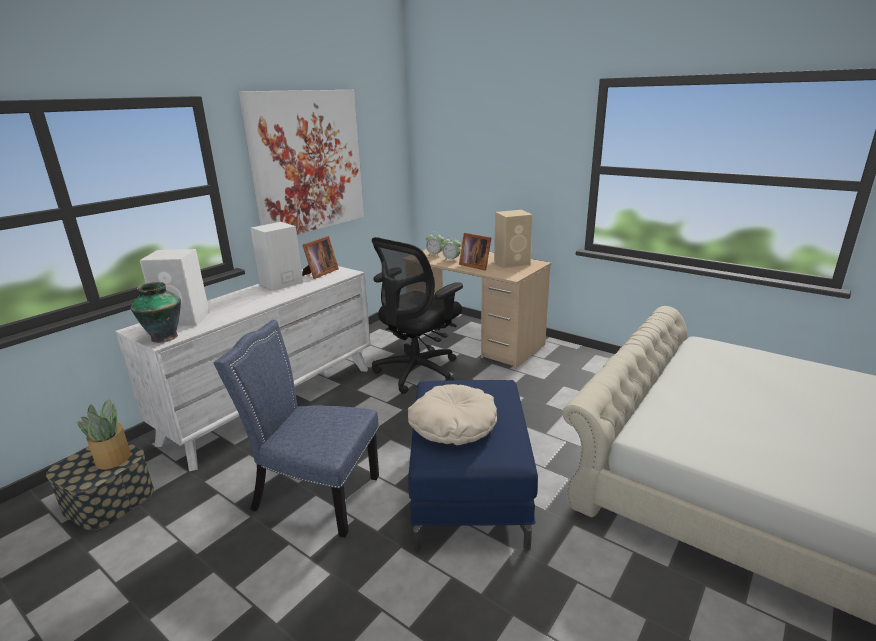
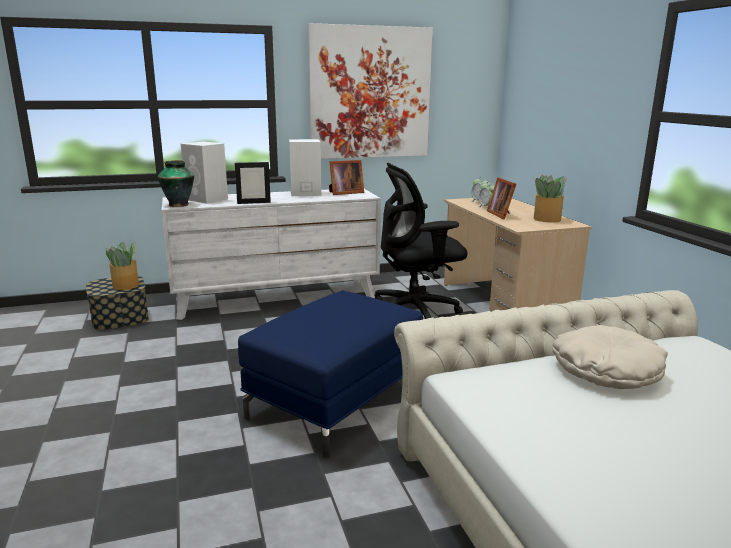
camera: 35 degrees right, 5 degrees down
(250, 310) = (253, 202): none -> picture frame
(318, 496) = (228, 361): blue chair -> none
(454, 426) = (310, 319): beige pillow -> beige pillow (607, 372)
(512, 263) = (546, 219): beige speaker -> potted plant

